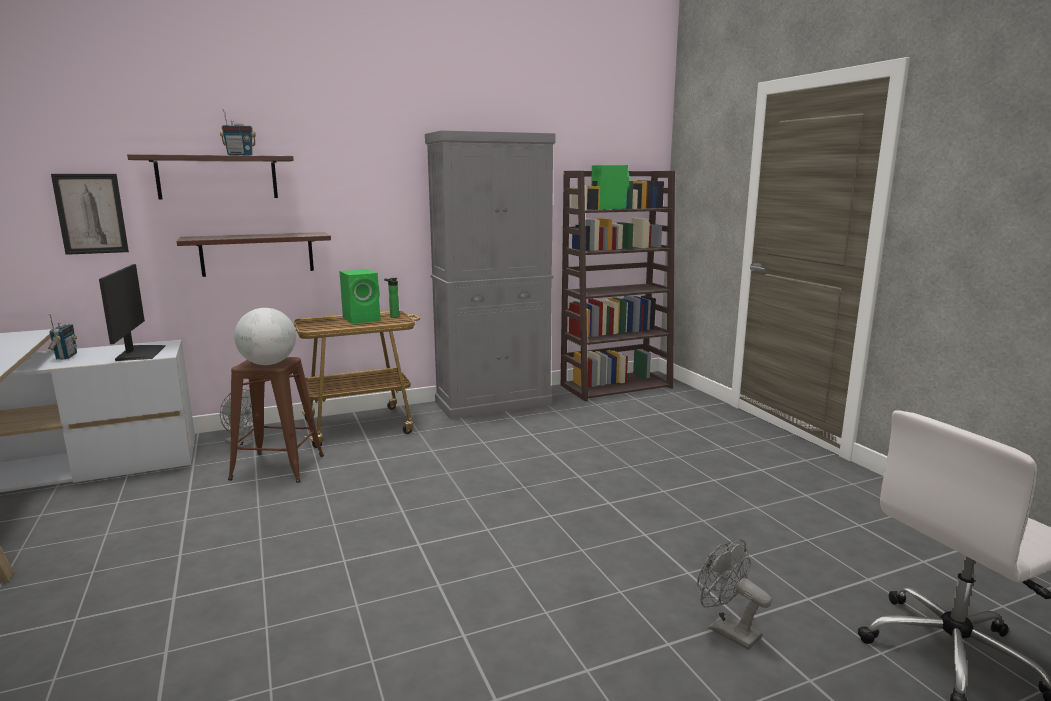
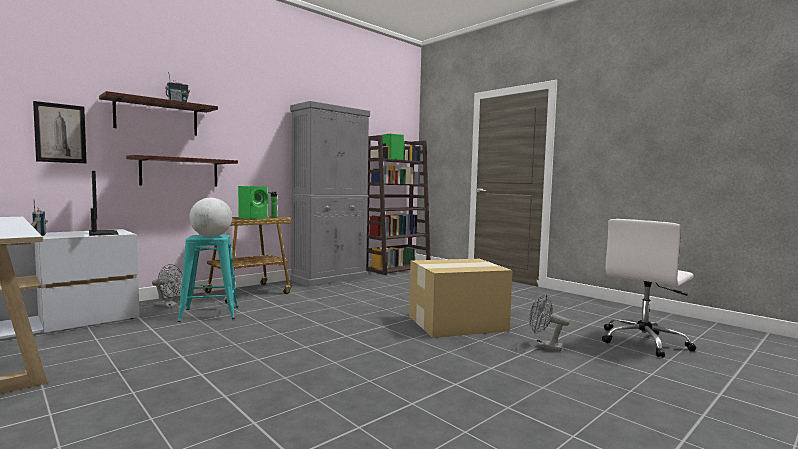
camera: 20 degrees left, 10 degrees down
(278, 467) = (209, 314): brown stool -> turquoise stool
(611, 538) = (455, 323): none -> cardboard box

